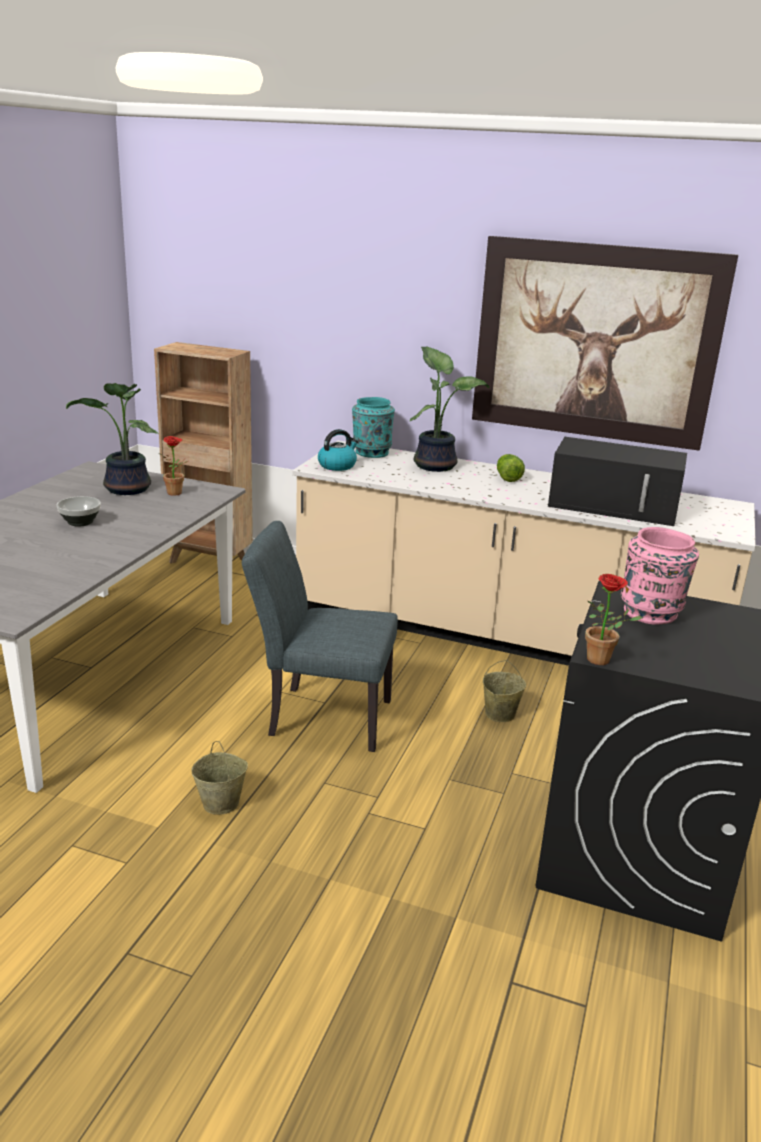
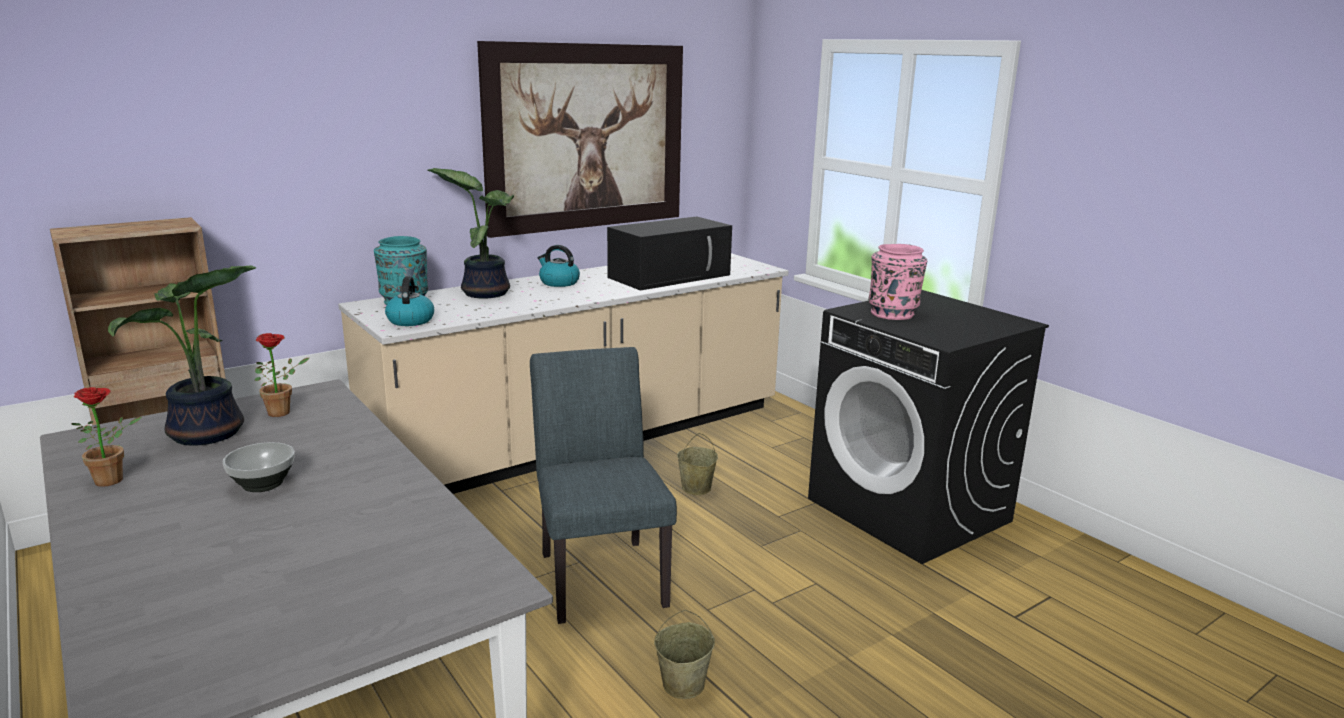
camera: 55 degrees left, 5 degrees down
(320, 716) = (600, 572): grey chair -> grey chair turned 120 degrees clockwise
(507, 477) = (558, 282): lettuce -> kettle
(603, 660) = (956, 344): potted plant -> potted plant (115, 479)

